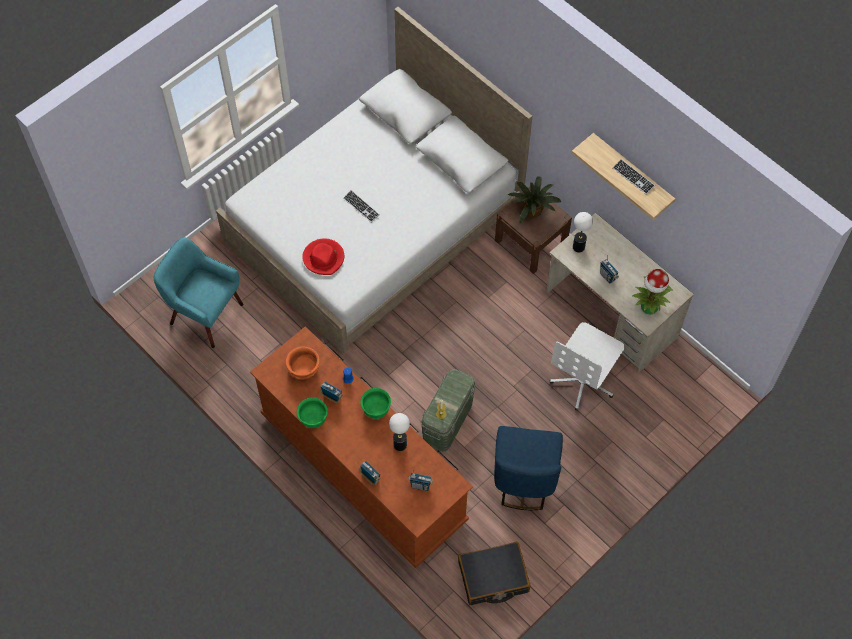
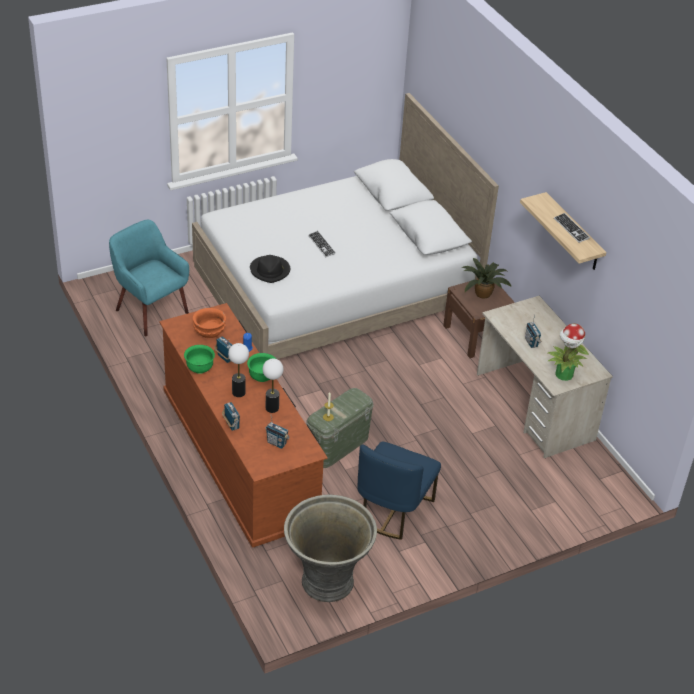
camera: 15 degrees right, 20 degrees down
(324, 258) = (270, 270): red hat -> black hat
(493, 577) = (327, 580): black suitcase -> grey planter
(578, 247) = (512, 315): table lamp -> table lamp (239, 392)
(583, 381) = (485, 450): white office chair -> none

